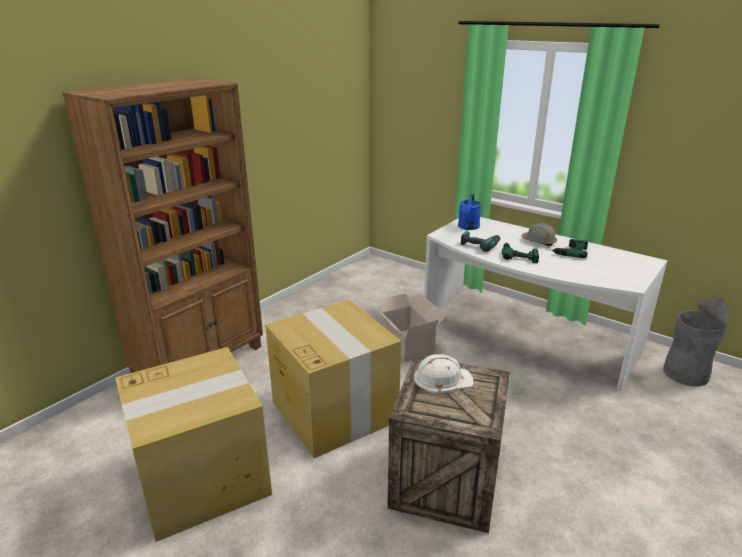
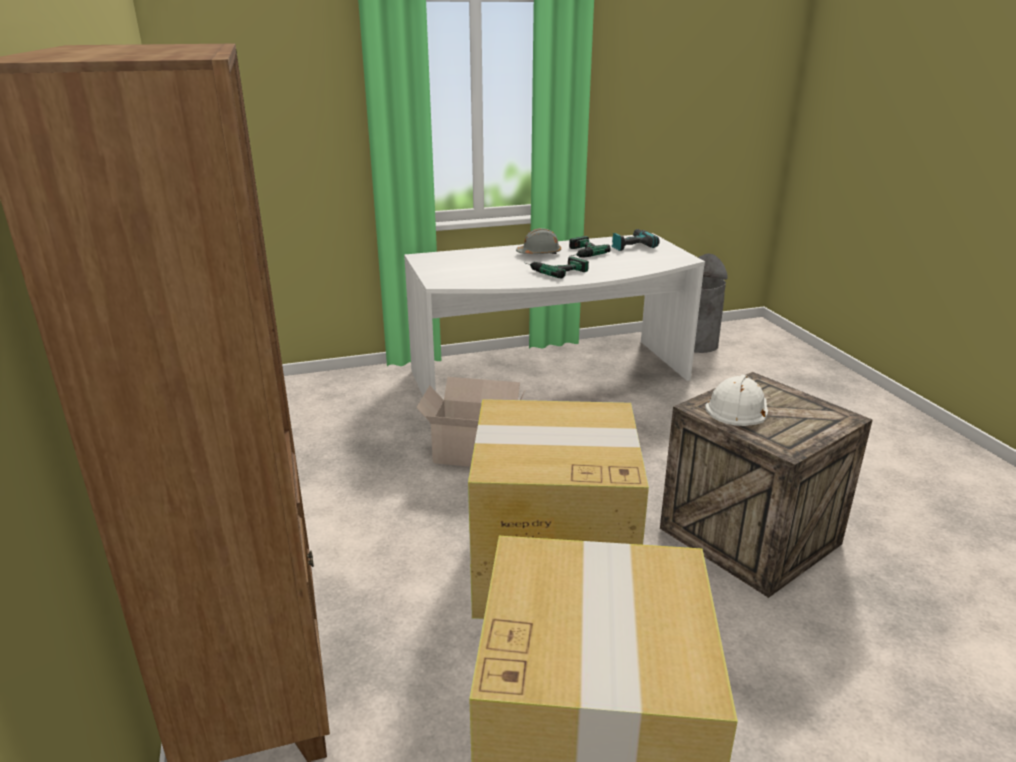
camera: 55 degrees left, 0 degrees up
(468, 227) = (445, 266): blue watering can -> none
(480, 245) = (503, 276): power drill -> power drill (631, 246)

